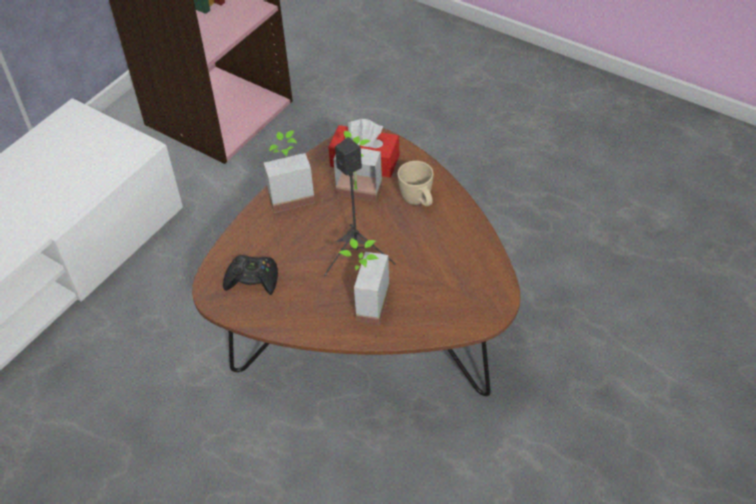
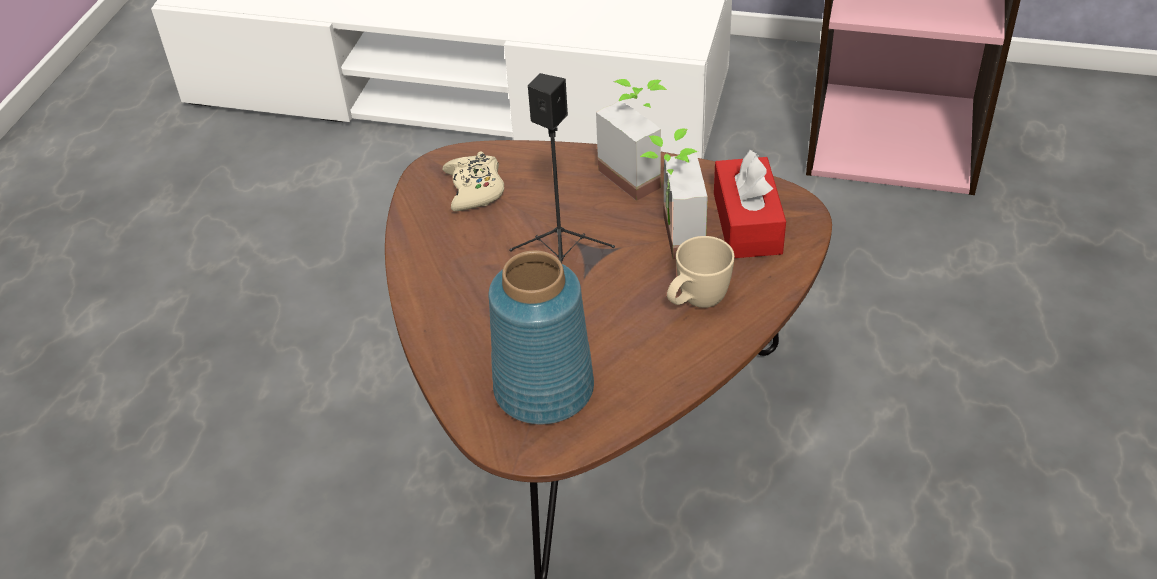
camera: 70 degrees right, 5 degrees down
(252, 279) = (475, 189): black game controller -> beige game controller
(363, 304) = (475, 302): potted plant -> none
(454, 287) = (545, 389): none -> blue vase

